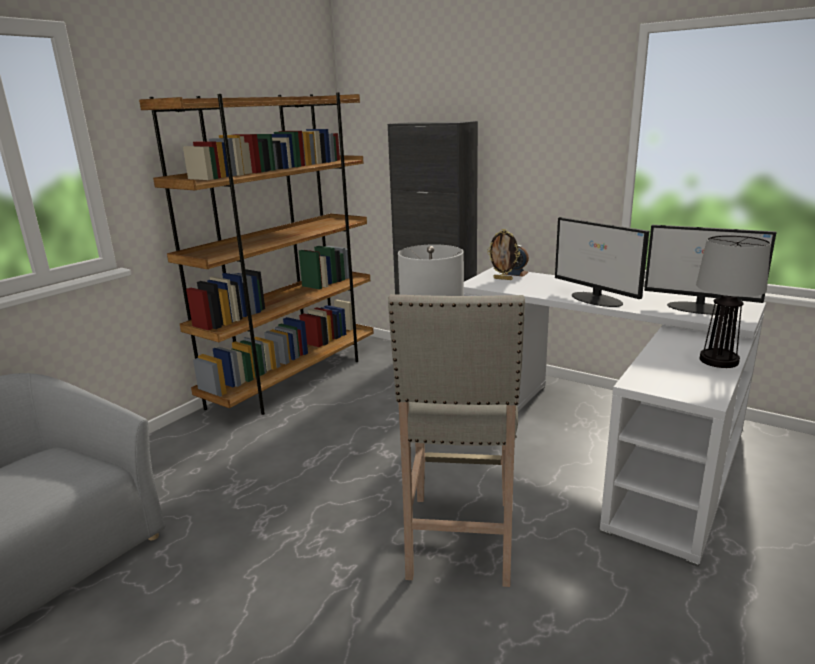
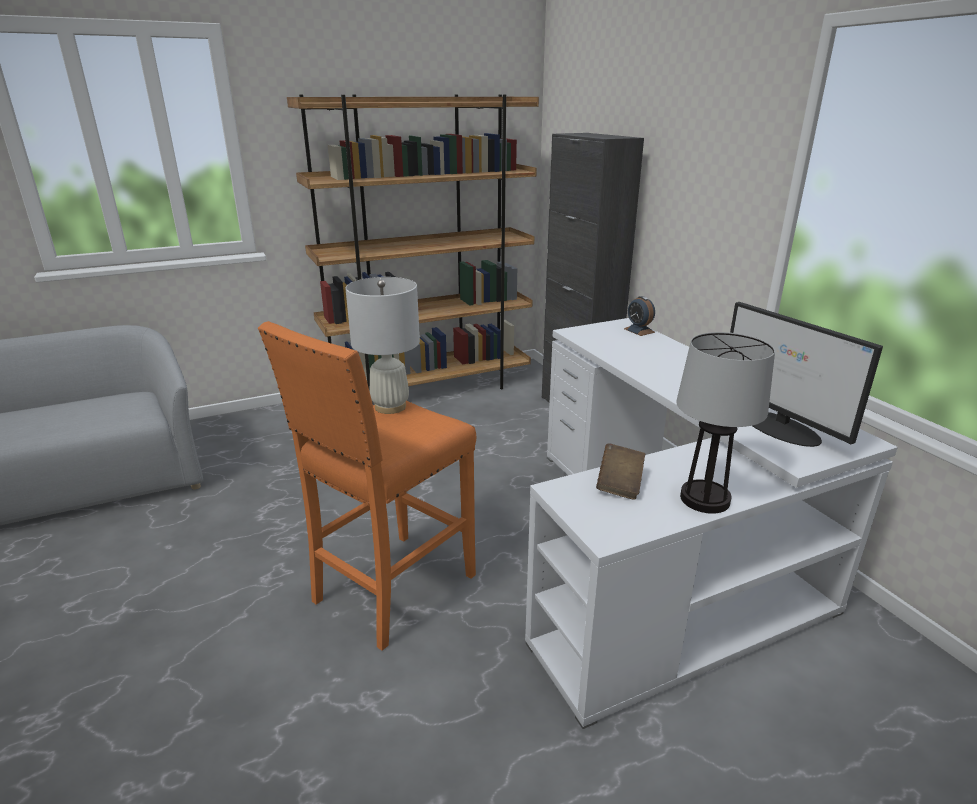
camera: 30 degrees right, 5 degrees up
(459, 540) = (391, 589): beige stool -> orange stool
(503, 279) = (613, 333): picture frame -> none
(597, 299) = (671, 383): monitor -> none
(662, 368) = (619, 484): none -> brown book

